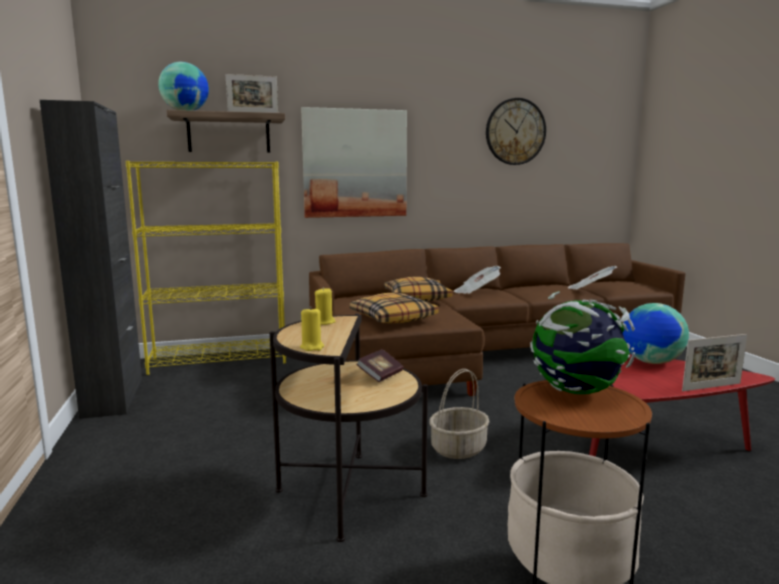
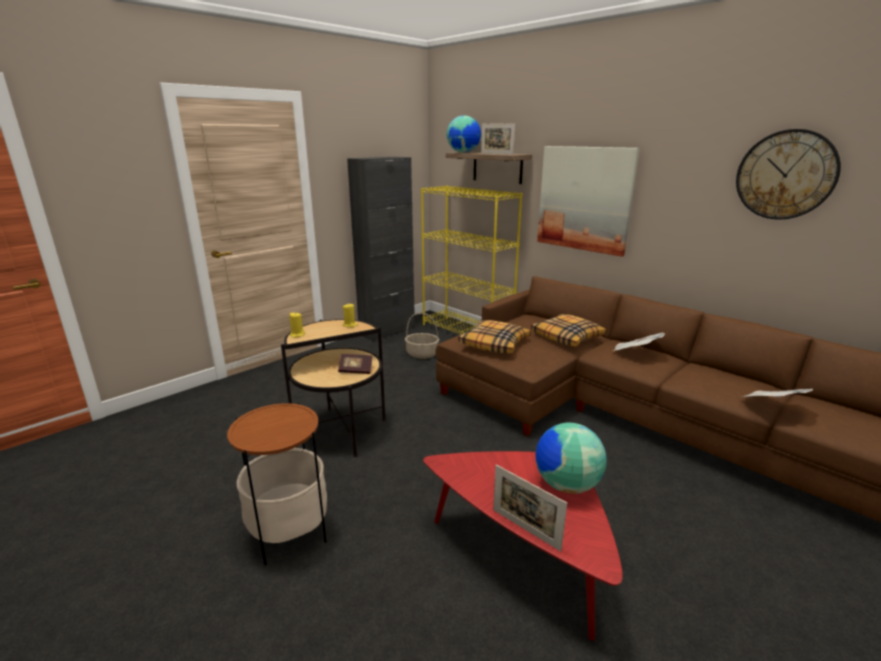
camera: 60 degrees right, 10 degrees up
(458, 448) = (426, 452): basket -> basket (422, 354)
(577, 391) = (293, 421): globe -> none

